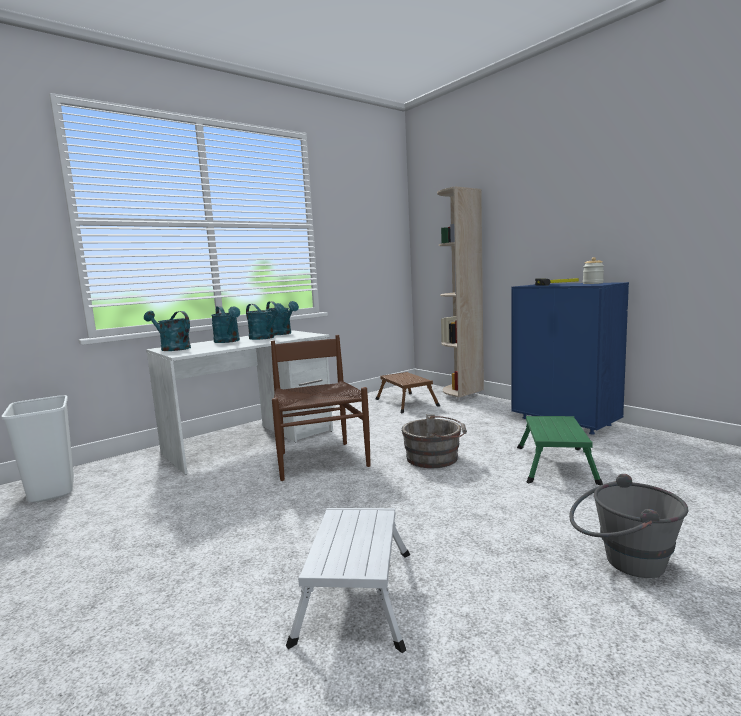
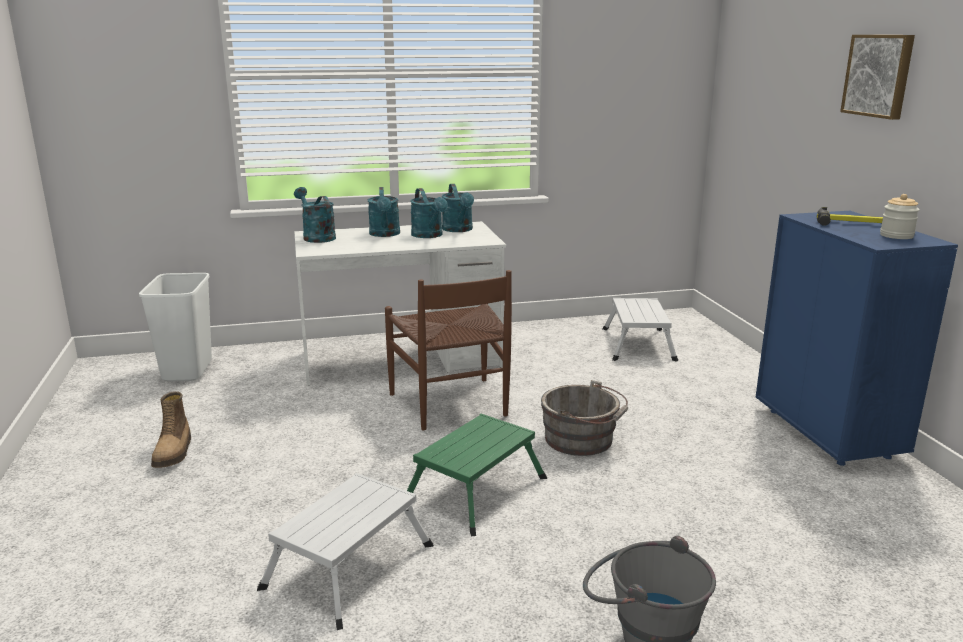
camera: 25 degrees right, 10 degrees up
(88, 557) = (174, 453): none -> boot
(320, 460) = (451, 405): brown chair -> brown chair turned 150 degrees clockwise
(406, 402) = (638, 344): brown step ladder -> white step ladder
(459, 396) = (725, 349): beige bookcase -> none
(543, 202) = (879, 75): none -> picture
(555, 464) = (724, 494): green step ladder -> green step ladder (476, 489)

